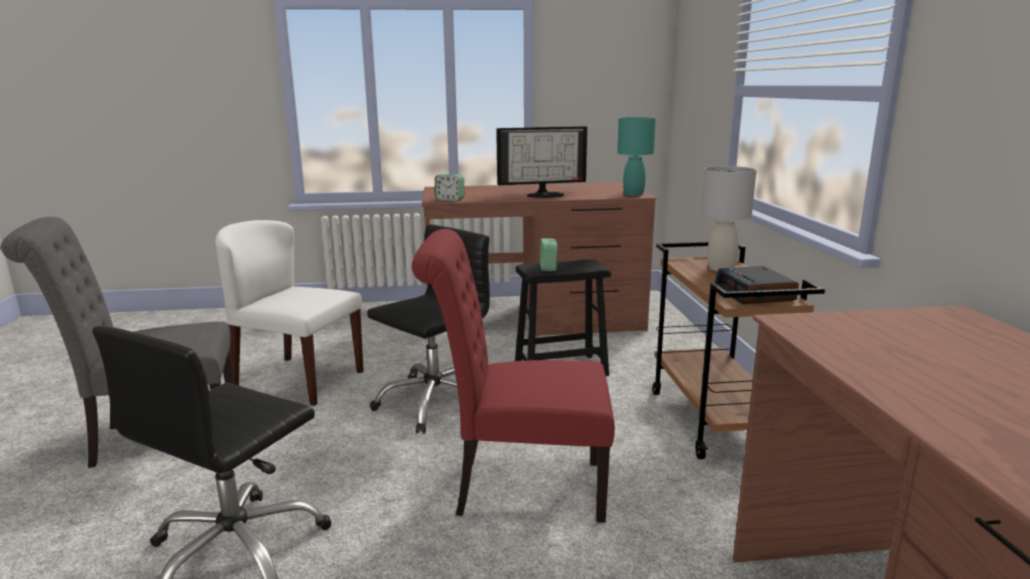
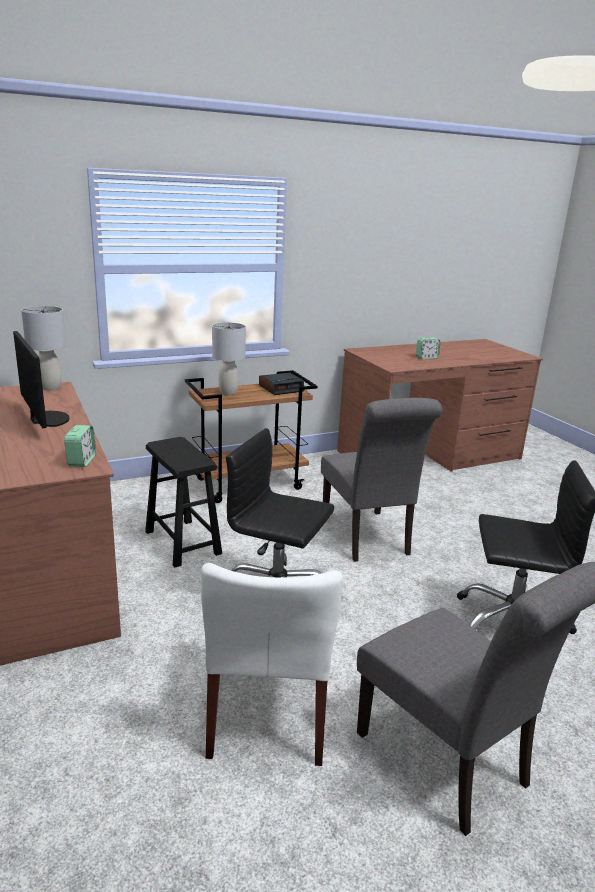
camera: 110 degrees left, 5 degrees up
(519, 487) = (368, 538): red chair -> grey chair
(548, 268) = (187, 457): alarm clock -> alarm clock (426, 357)
(633, 194) = (50, 387): turquoise table lamp -> grey table lamp

